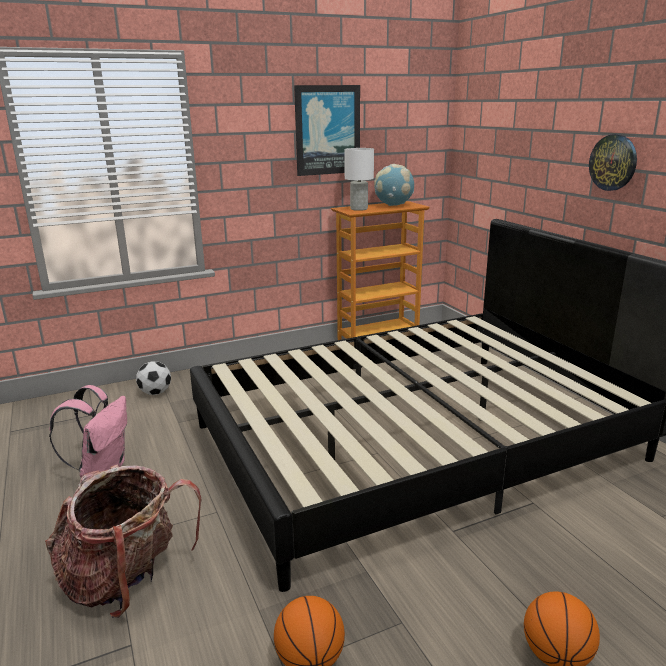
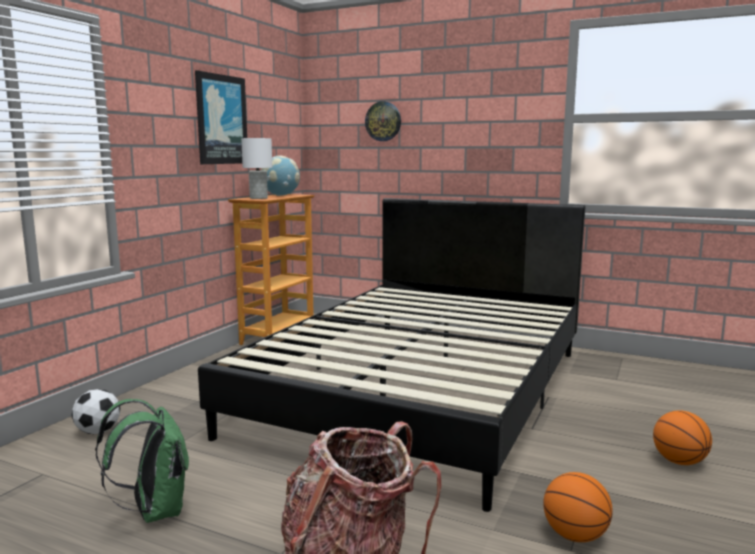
camera: 40 degrees left, 10 degrees down
(102, 469) = (154, 511): pink backpack -> green backpack
(613, 162) = (484, 142): wall clock -> wall clock (383, 121)

